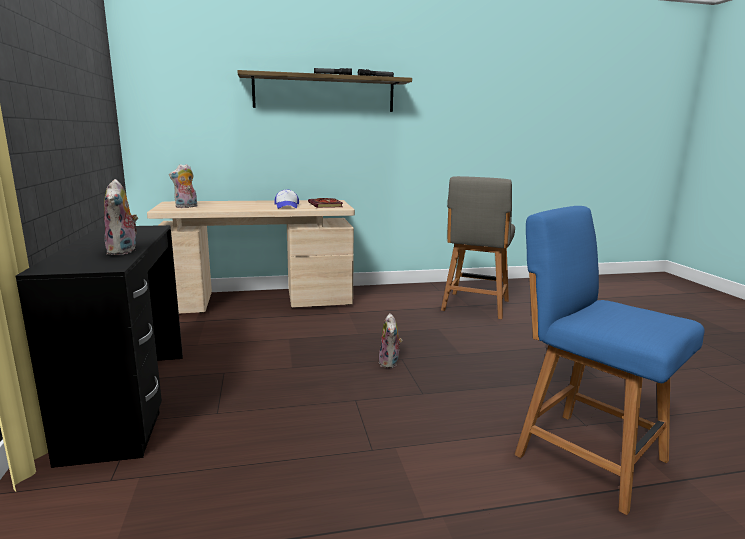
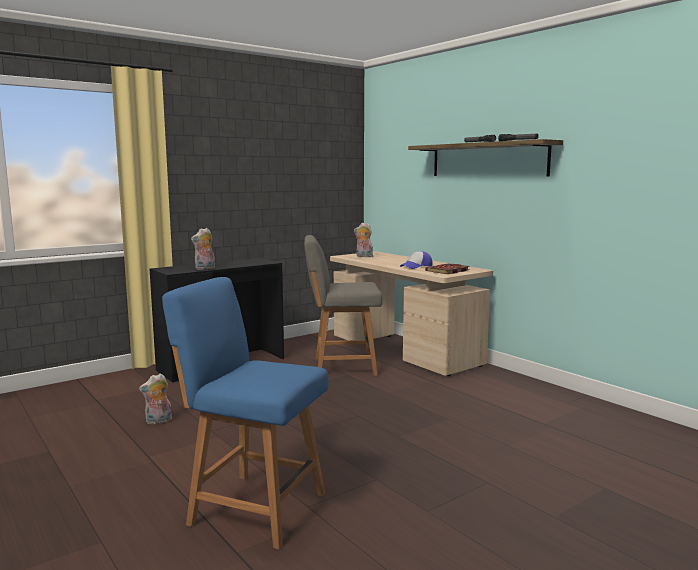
camera: 65 degrees right, 5 degrees down
(390, 363) = (344, 413): plush toy -> plush toy (158, 421)
(475, 306) = (547, 427): grey chair -> grey chair (342, 366)
(585, 454) = (254, 507): blue chair -> blue chair turned 90 degrees counterclockwise

